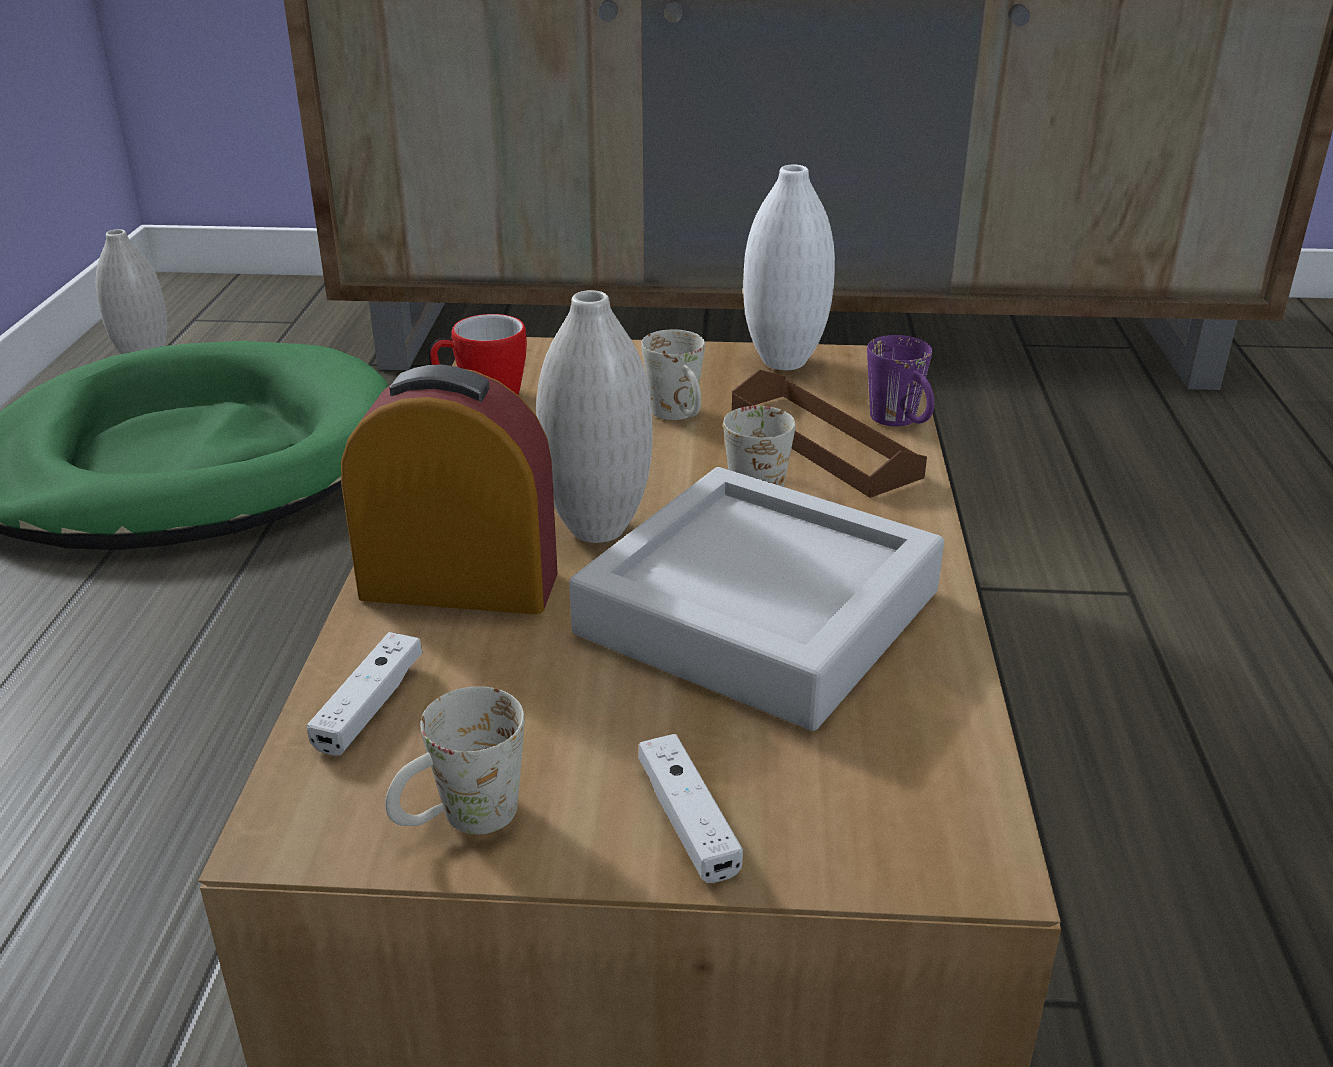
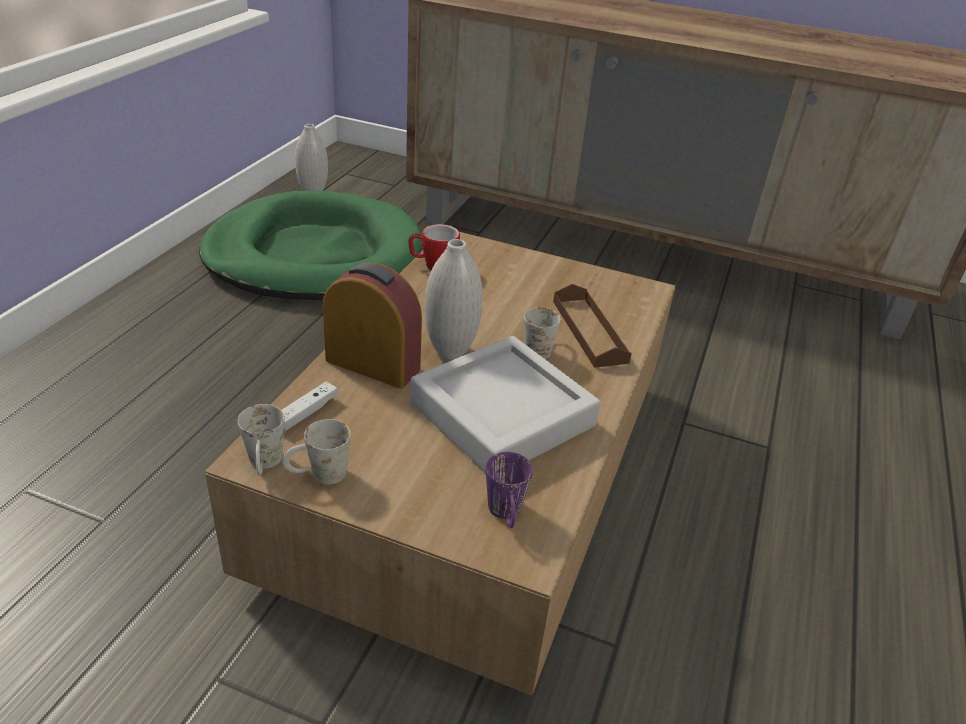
camera: 15 degrees right, 5 degrees up
(680, 416) = (525, 299): white mug -> white mug (265, 465)
(688, 821) = (413, 503): white game controller -> none
(784, 362) = (597, 279): white vase -> none
(902, 423) = (637, 329): purple mug -> purple mug (506, 515)

